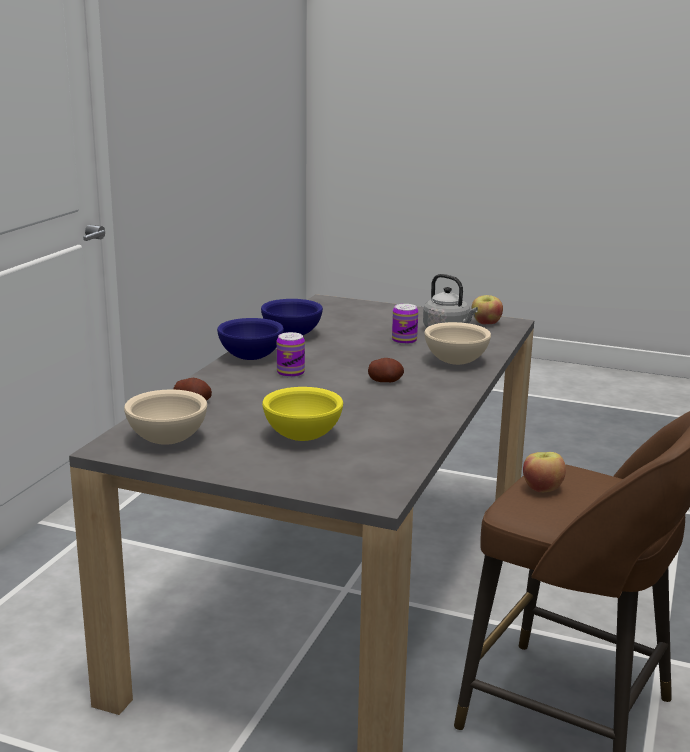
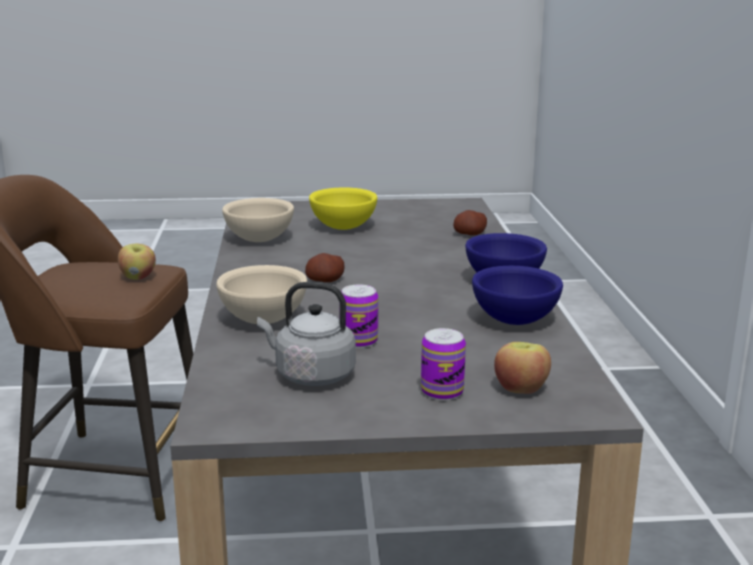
camera: 155 degrees right, 0 degrees up
(168, 440) = (436, 211): beige bowl -> beige bowl (258, 239)
(290, 373) = (432, 272): can -> can (442, 392)
(486, 323) = (259, 410): apple -> apple (521, 389)

